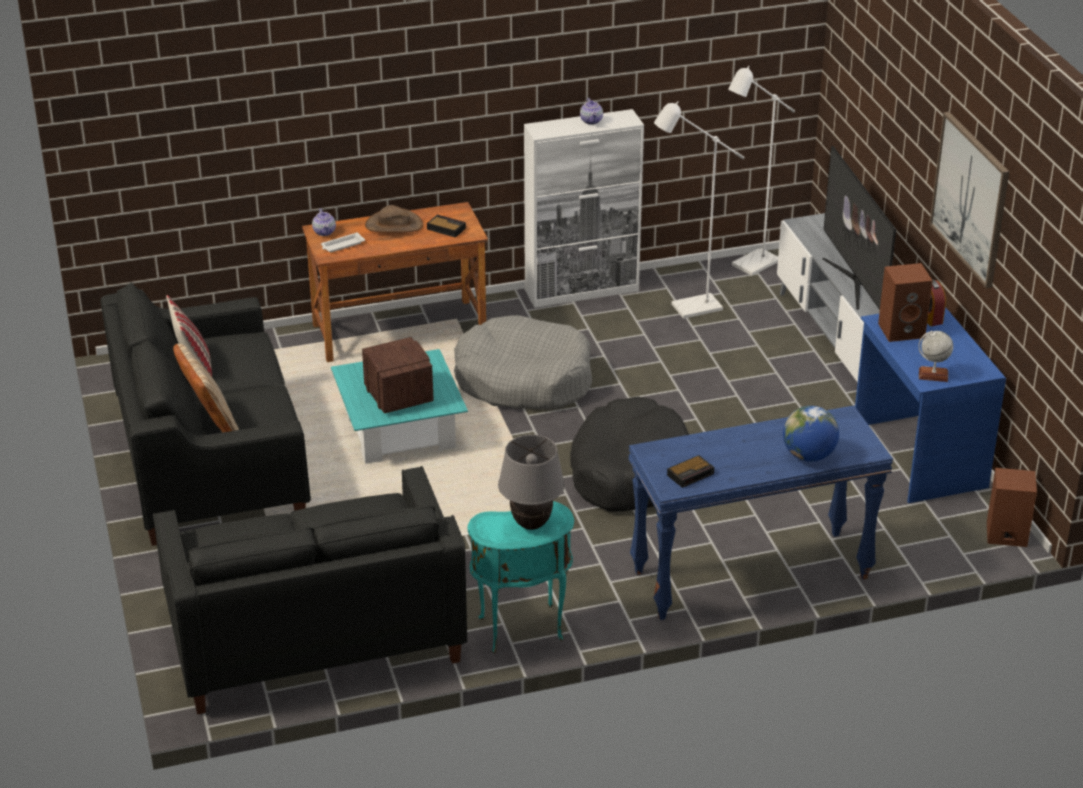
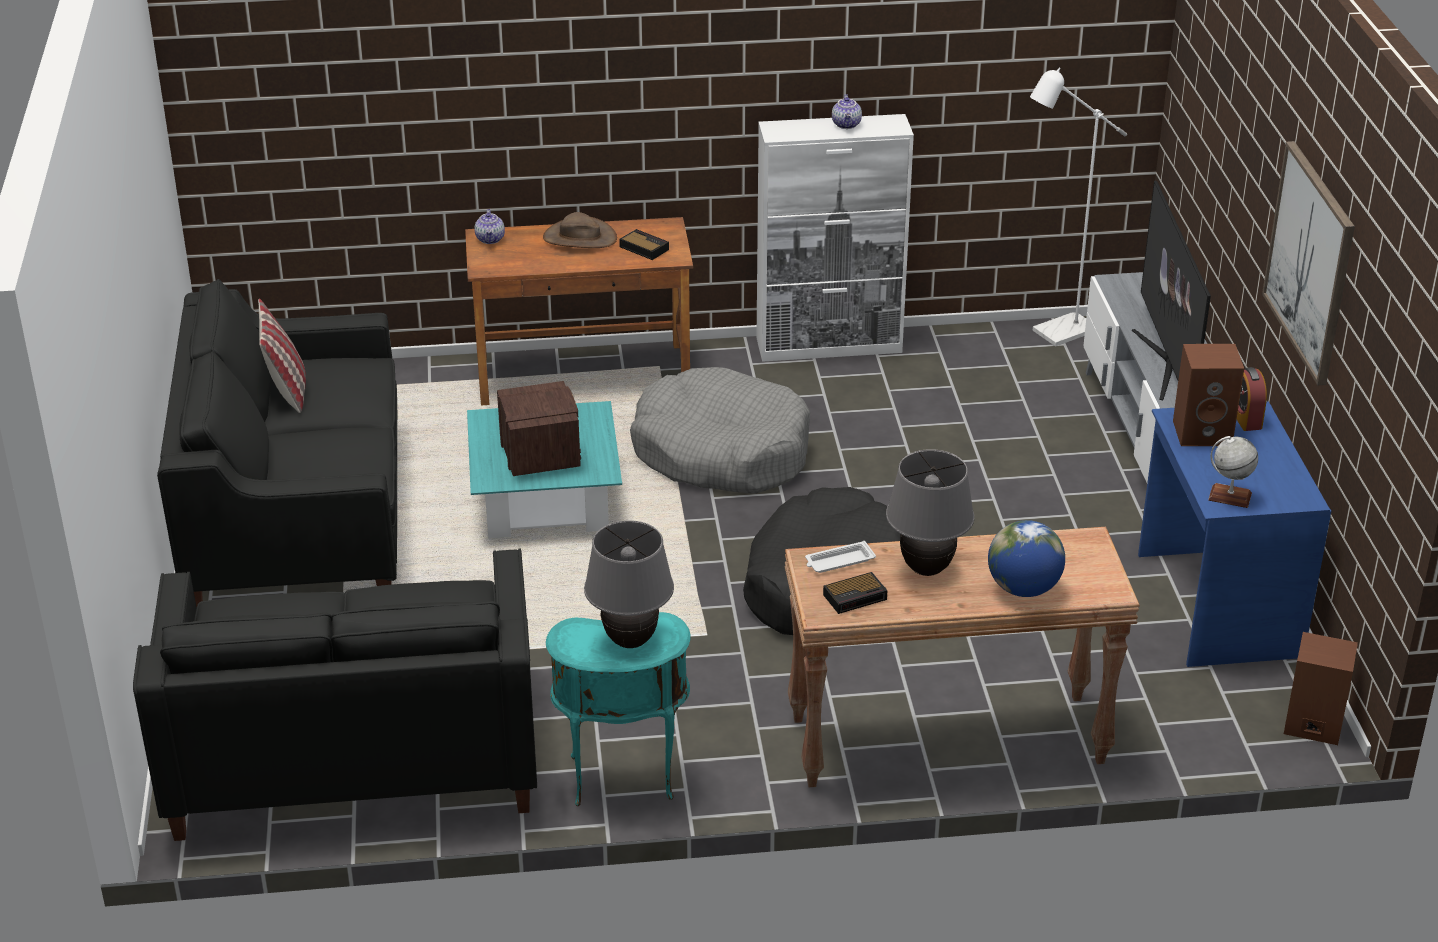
camera: 10 degrees right, 0 degrees up
(210, 424) = (281, 467): beige pillow -> none
(342, 245) = (506, 257): white tray -> white tray (838, 561)
(688, 309) = (960, 381): white floor lamp -> none
(735, 449) = (926, 569): none -> grey table lamp
(750, 576) = (946, 742): blue console table -> brown console table

